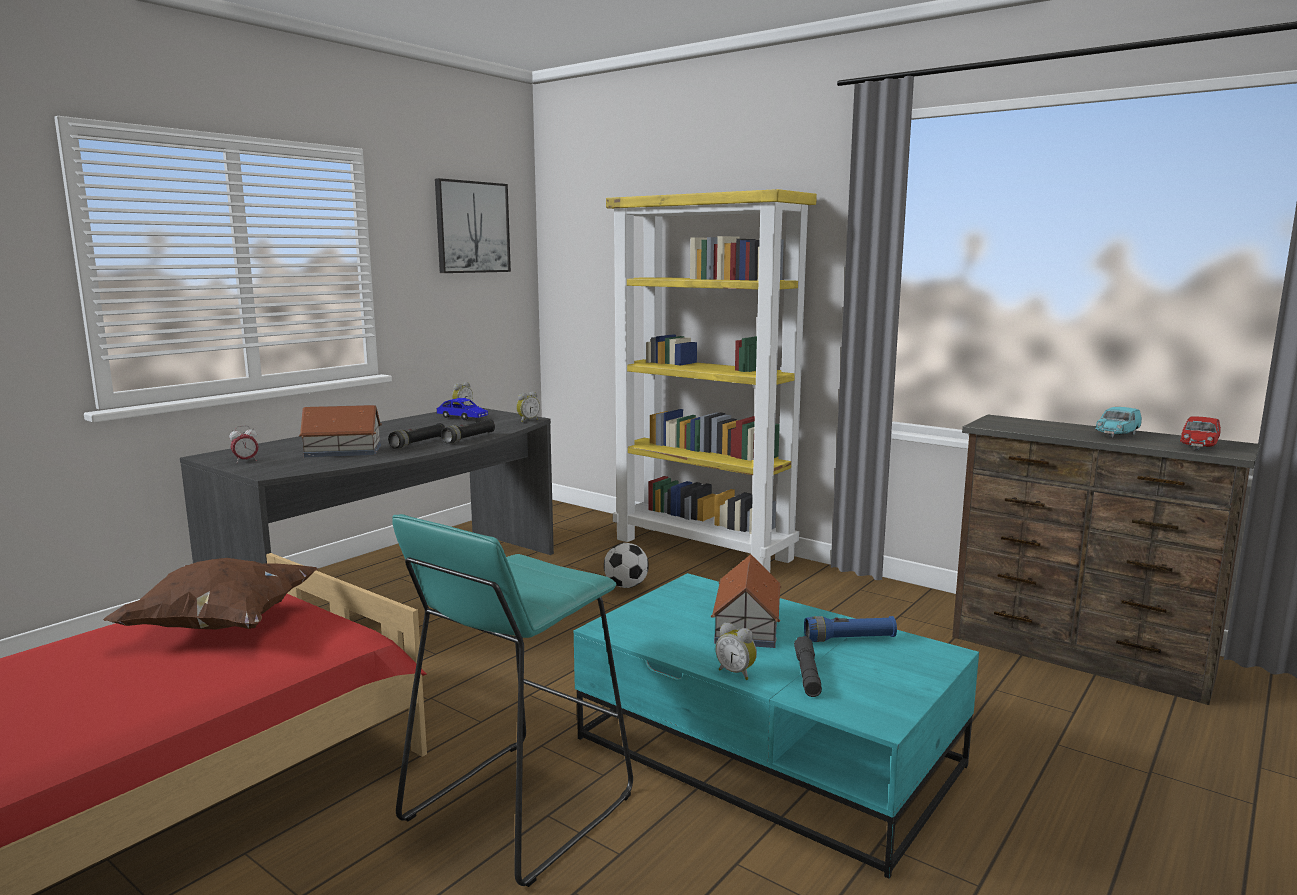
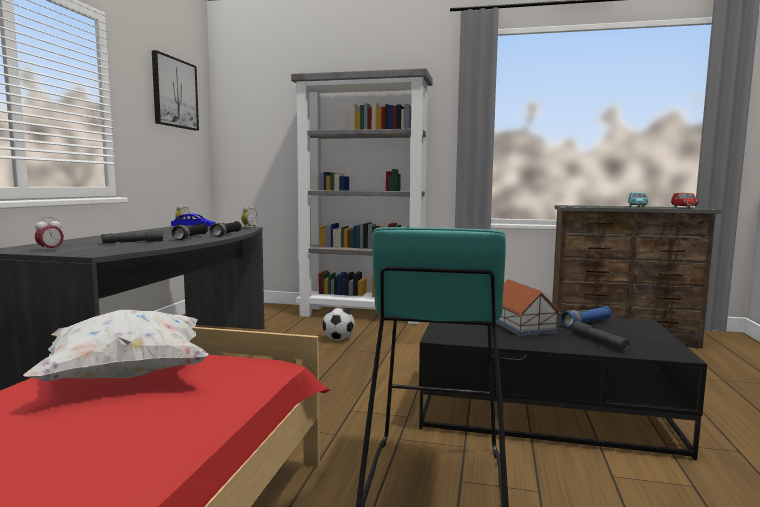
camera: 25 degrees left, 5 degrees down
(220, 625) = (127, 376): brown pillow -> white pillow
(342, 451) = (133, 242): toy house -> grey flashlight
(704, 549) = (363, 315): yellow bookcase -> grey bookcase
(736, 672) = (561, 347): alarm clock -> none
(770, 752) = (545, 410): turquoise coffee table -> black coffee table

